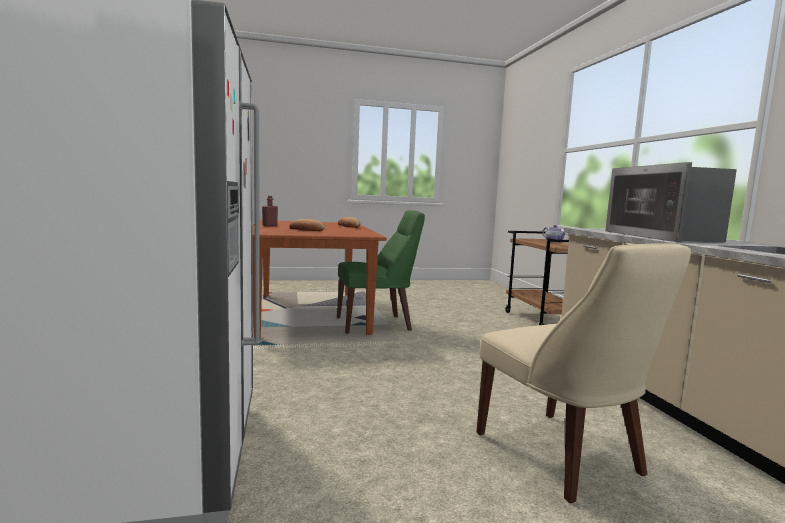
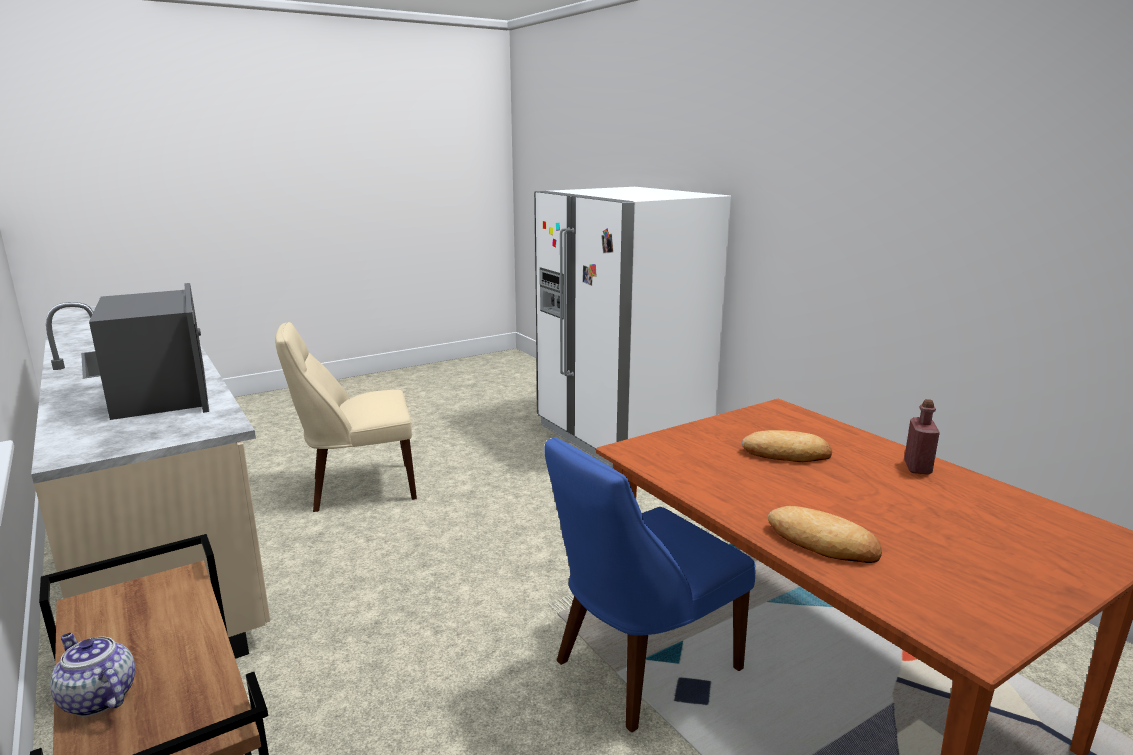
camera: 160 degrees right, 10 degrees up
(377, 324) = (640, 667): green chair -> blue chair
(562, 456) = (357, 488): beige chair -> beige chair turned 60 degrees counterclockwise

